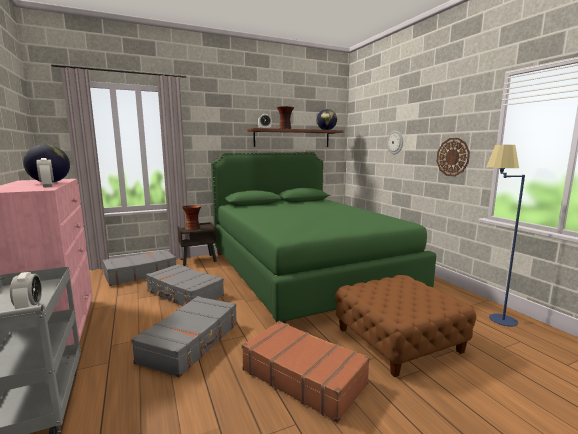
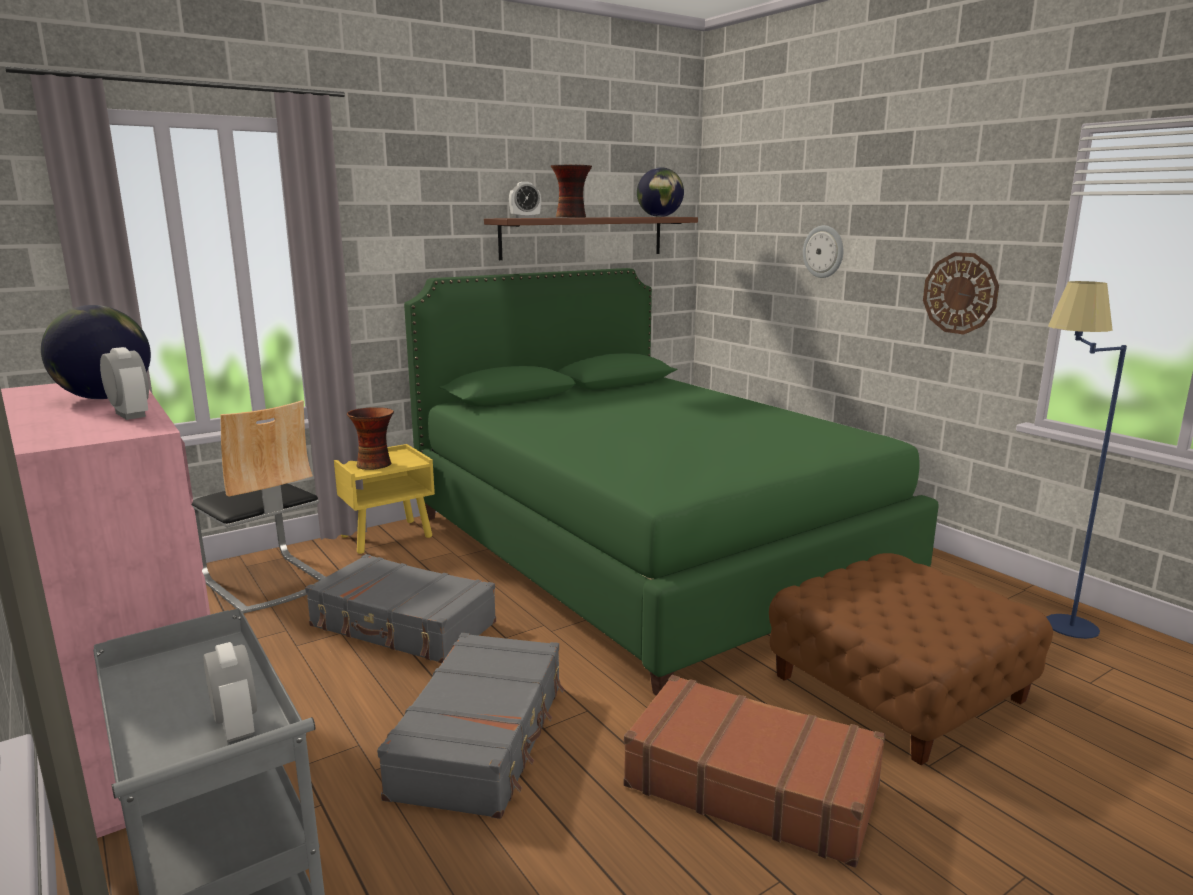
camera: 10 degrees left, 5 degrees up
(140, 274) = (265, 582): grey suitcase -> chair
(198, 260) = (387, 536): brown nightstand -> yellow nightstand

